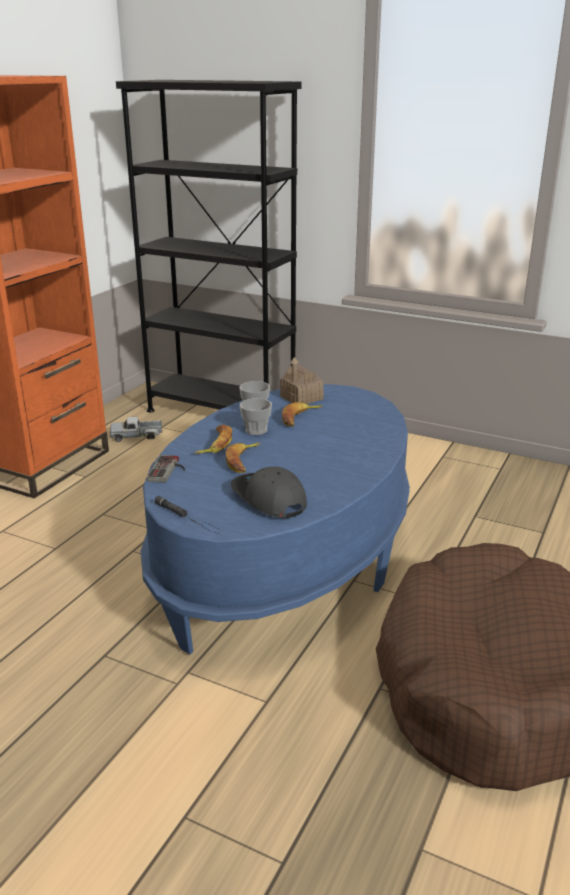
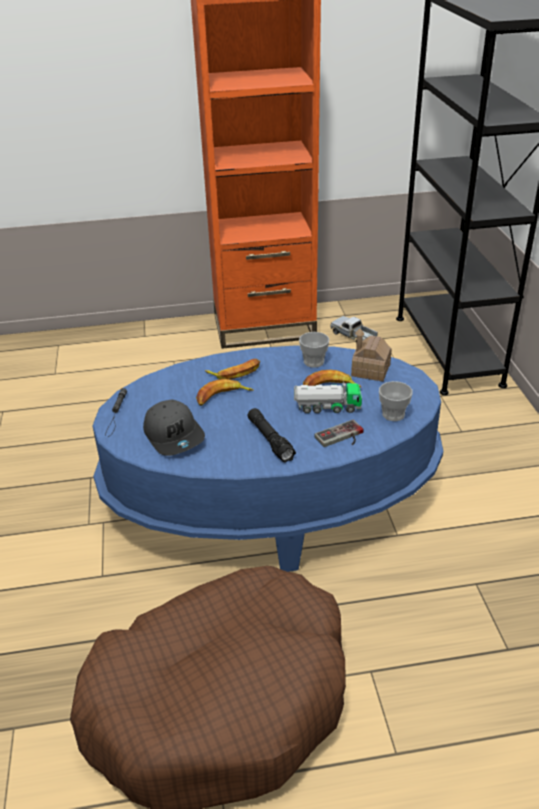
camera: 55 degrees right, 10 degrees up
(169, 471) = (173, 374): game controller -> game controller (342, 438)
(256, 430) = (280, 378): cup -> cup (393, 414)
(268, 499) = (174, 435): grey cap -> grey cap turned 135 degrees clockwise
(325, 428) = (327, 407): none -> toy truck
(336, 462) = (270, 440): none -> black flashlight

